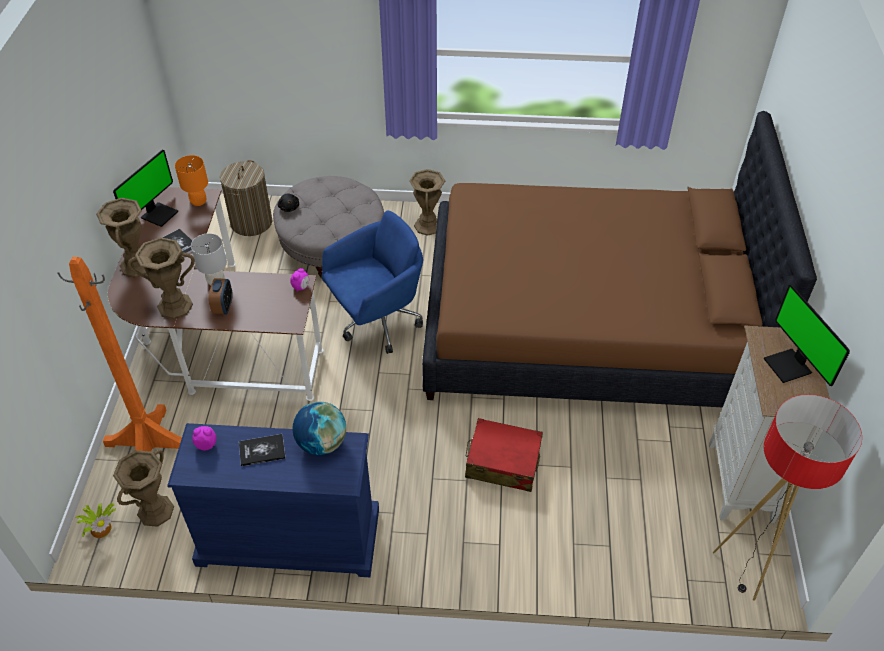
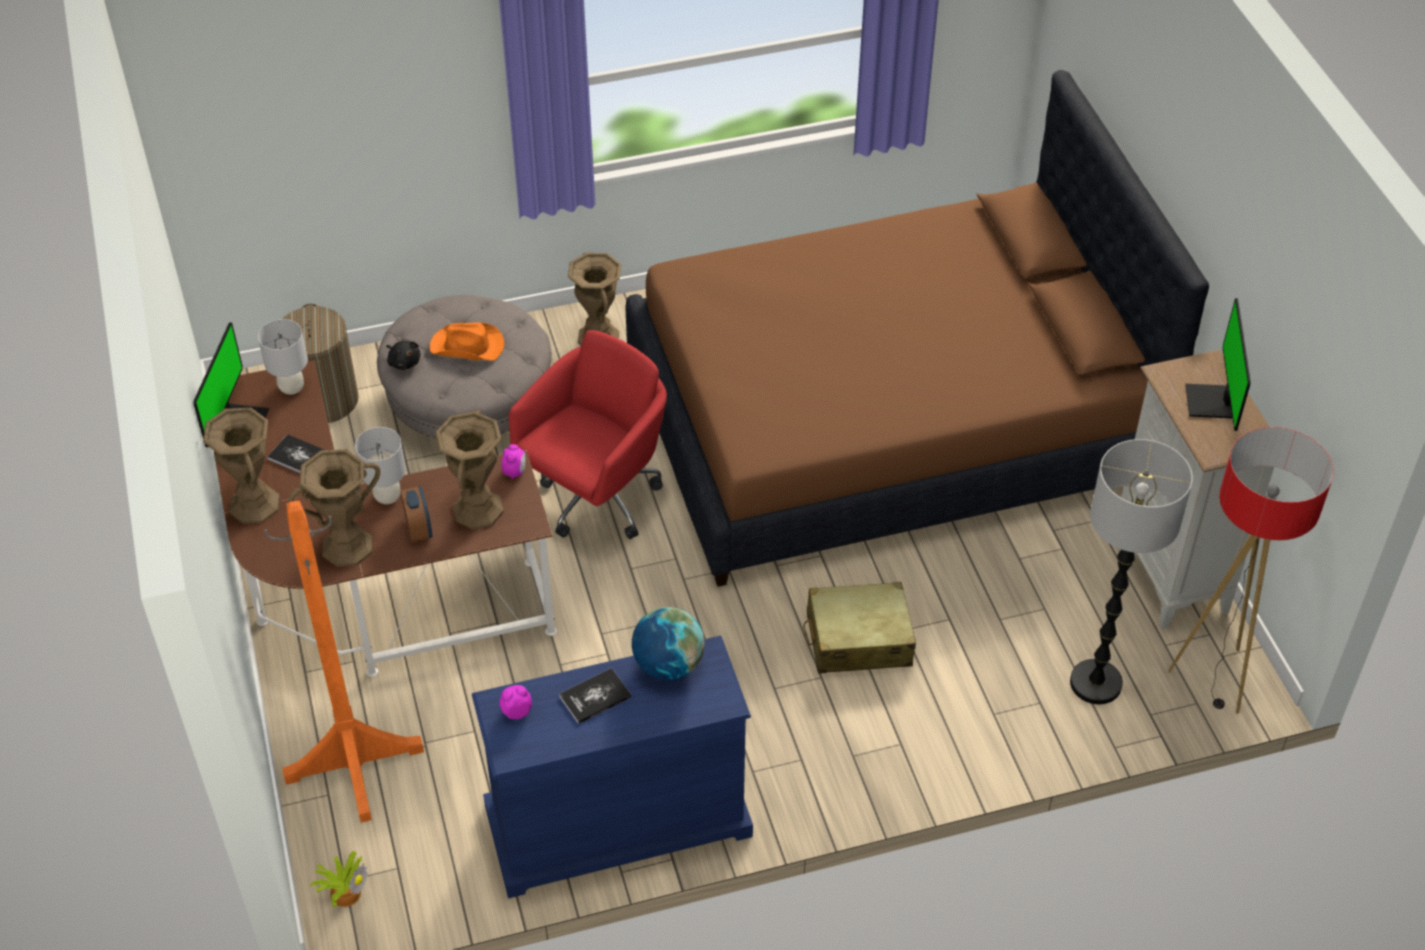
camera: 20 degrees left, 0 degrees up
(155, 511) = (411, 846): brown vase -> brown vase (477, 509)
(199, 202) = (292, 387): orange table lamp -> grey table lamp
(330, 207) = (468, 347): none -> orange hat
(377, 325) = (596, 503): blue office chair -> red office chair
(502, 462) = (858, 640): red suitcase -> beige suitcase
(656, 544) = (1096, 683): none -> floor lamp
(789, 366) = (1212, 403): monitor -> monitor turned 45 degrees clockwise

